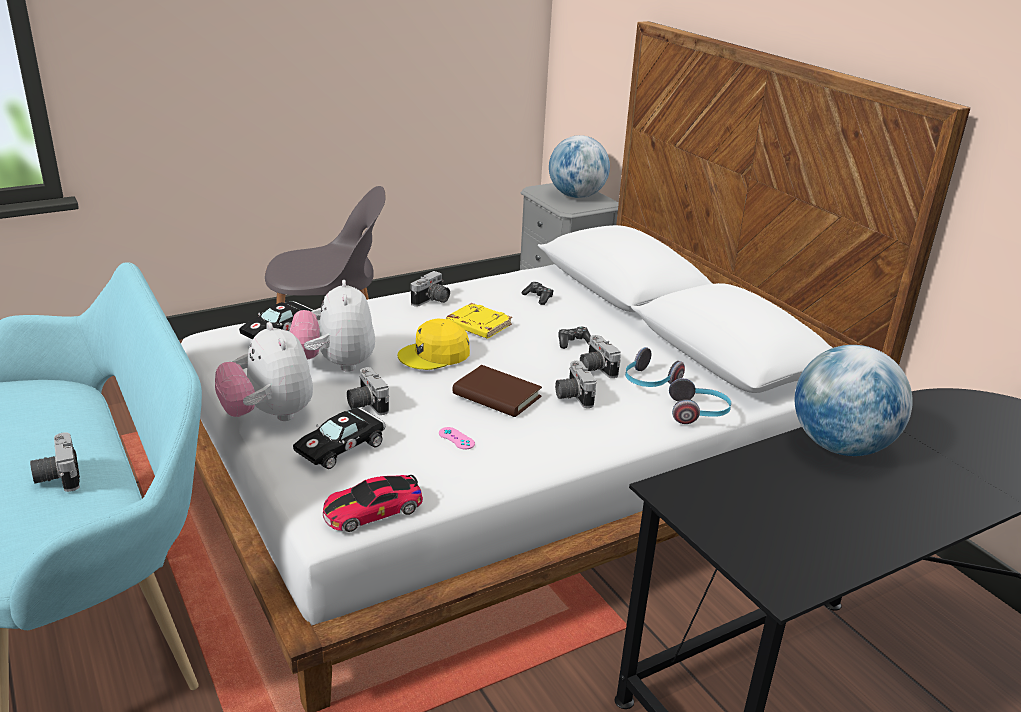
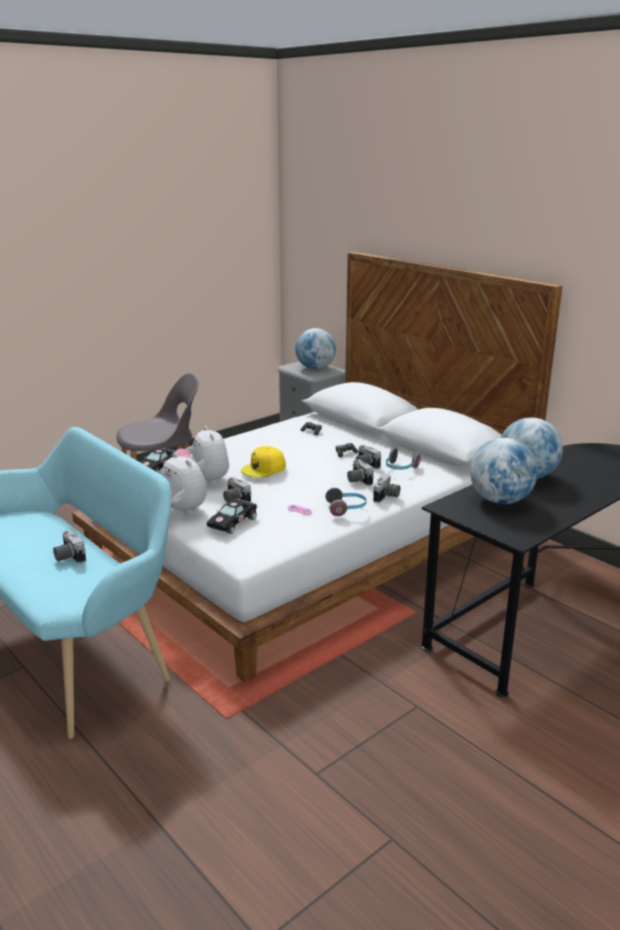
camera: 10 degrees left, 5 degrees down
(373, 510) = (268, 550): toy car -> none
(432, 301) = (245, 441): camera -> camera (386, 497)
(477, 325) = (282, 450): yellow book -> none
(496, 395) = (312, 485): brown book -> none
(698, 413) = (435, 480): headphones -> headphones (346, 509)
(775, 492) = (500, 501): none -> globe

